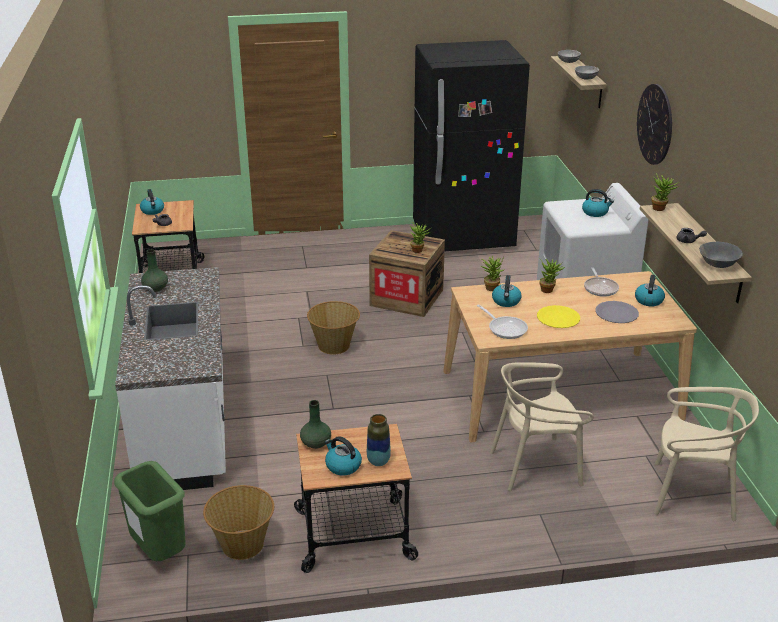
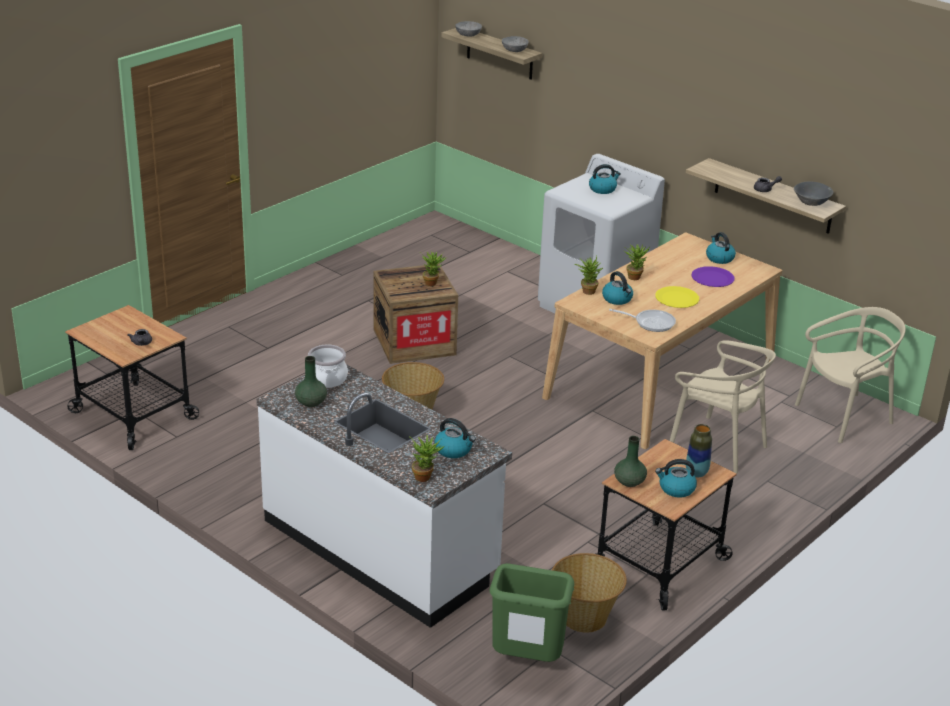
camera: 40 degrees left, 0 degrees up
(153, 211) = (102, 332): kettle -> kettle (454, 450)
(191, 277) = (327, 379): none -> cooking pot
(463, 237) = (384, 261): black fridge -> none
(535, 466) = (717, 445): beige chair -> beige chair turned 90 degrees counterclockwise
(600, 288) = (671, 261): frying pan -> none
(616, 313) = (712, 278): grey plate -> purple plate
(655, 124) = (650, 86): wall clock -> none
(661, 208) = (705, 167): potted plant -> potted plant (425, 476)

